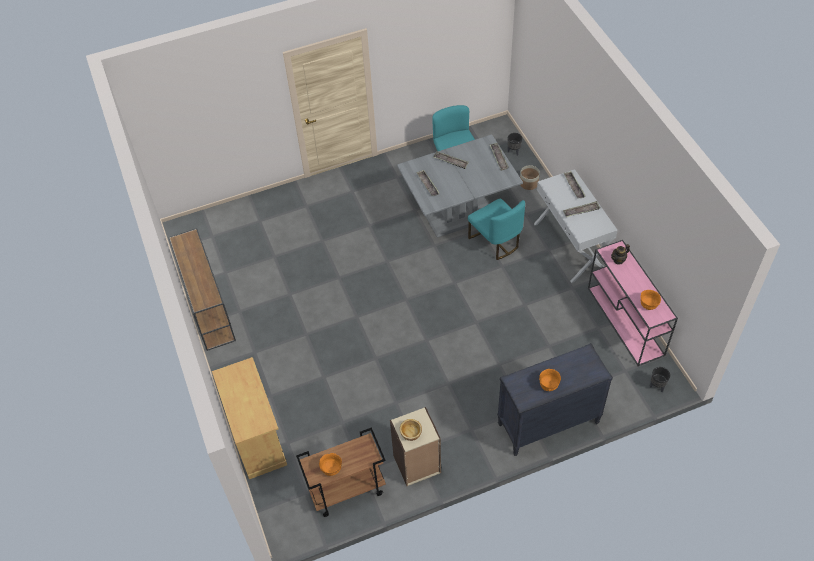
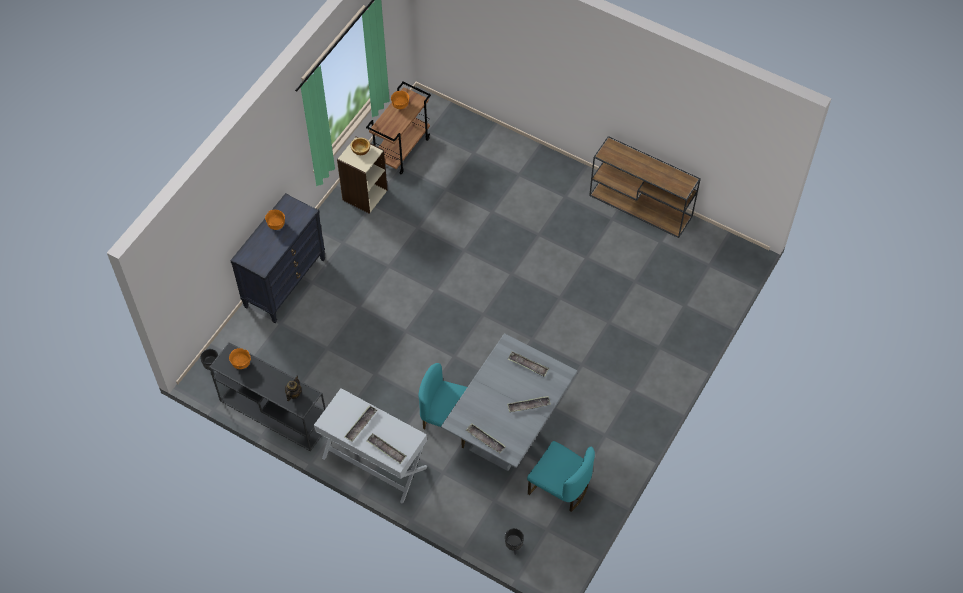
camera: 140 degrees right, 5 degrees up
(256, 437) = (500, 143): beige cabinet -> none
(529, 183) = (467, 514): planter -> none
(626, 322) = (273, 413): pink console table -> black console table

